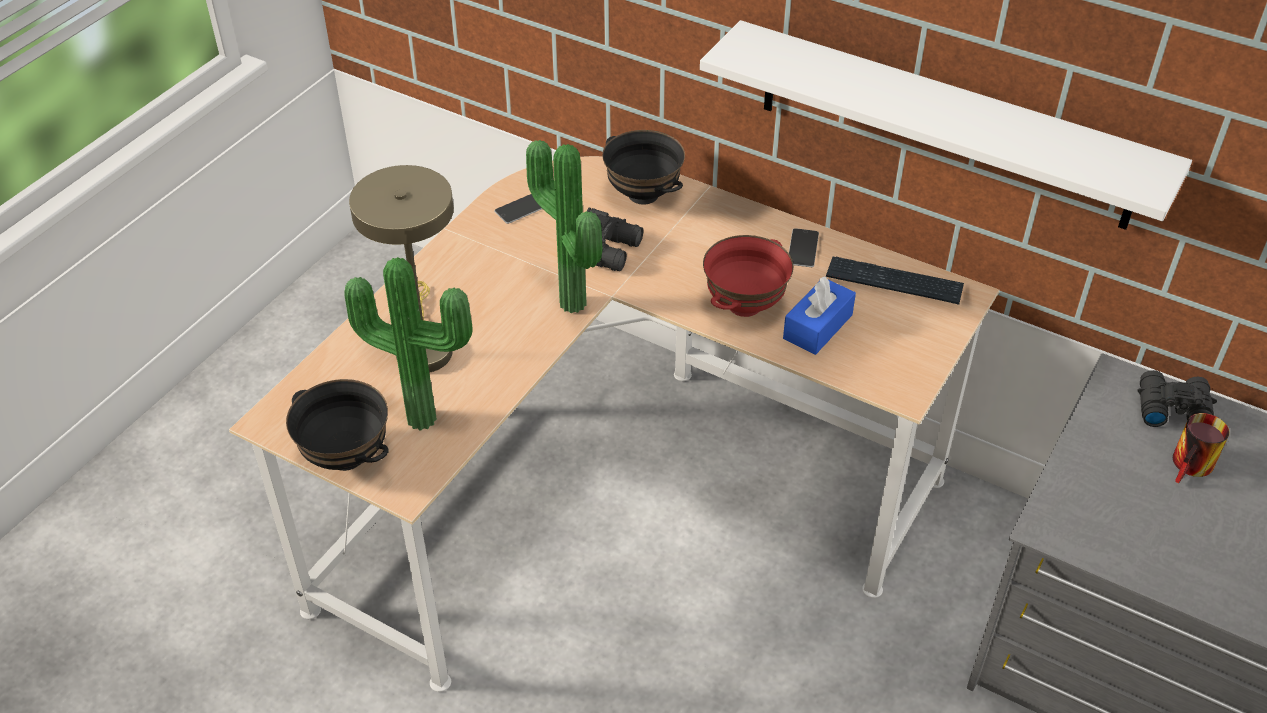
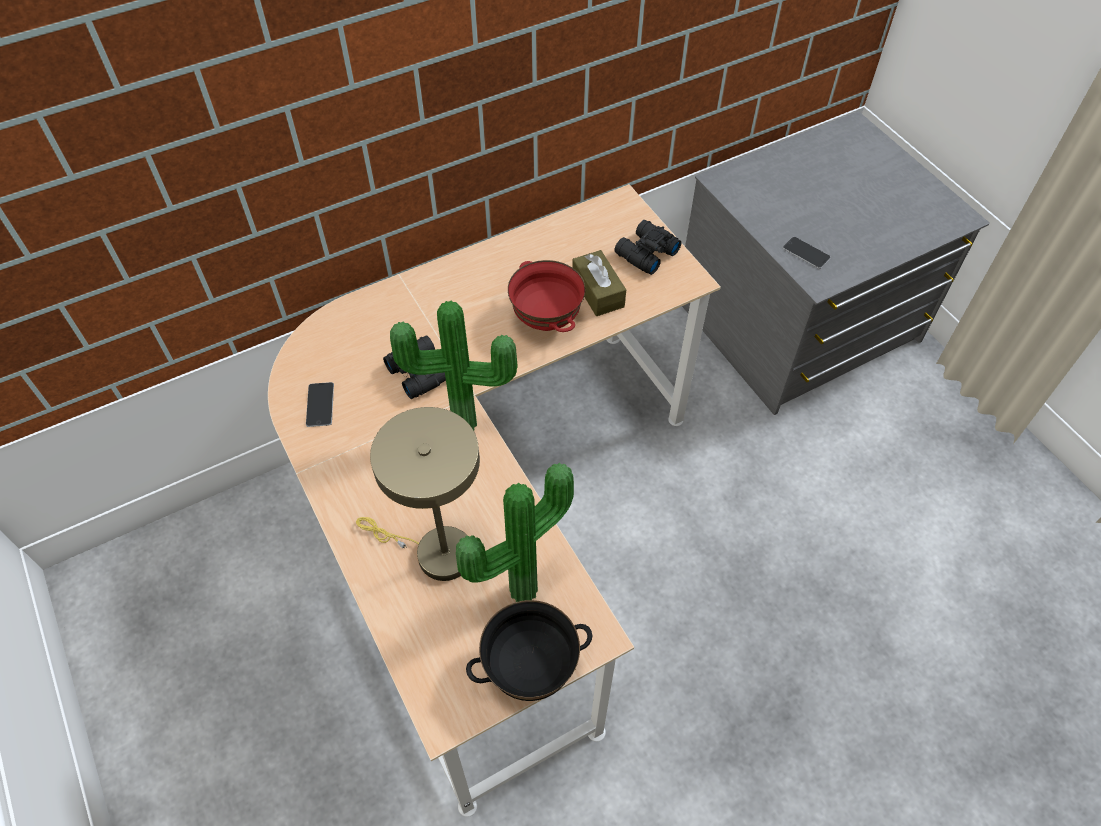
camera: 60 degrees left, 10 degrees up
(642, 195) = (374, 319): black bowl -> none
(803, 248) = (512, 258): phone -> phone (806, 253)
(817, 327) = (598, 291): blue tissue box -> brown tissue box
(894, 282) = (584, 229): keyboard -> none
(944, 125) = (566, 97): white shelf -> none
(1171, 408) = (760, 173): black binoculars -> black binoculars (645, 253)
(1193, 467) = (810, 192): mug -> none

